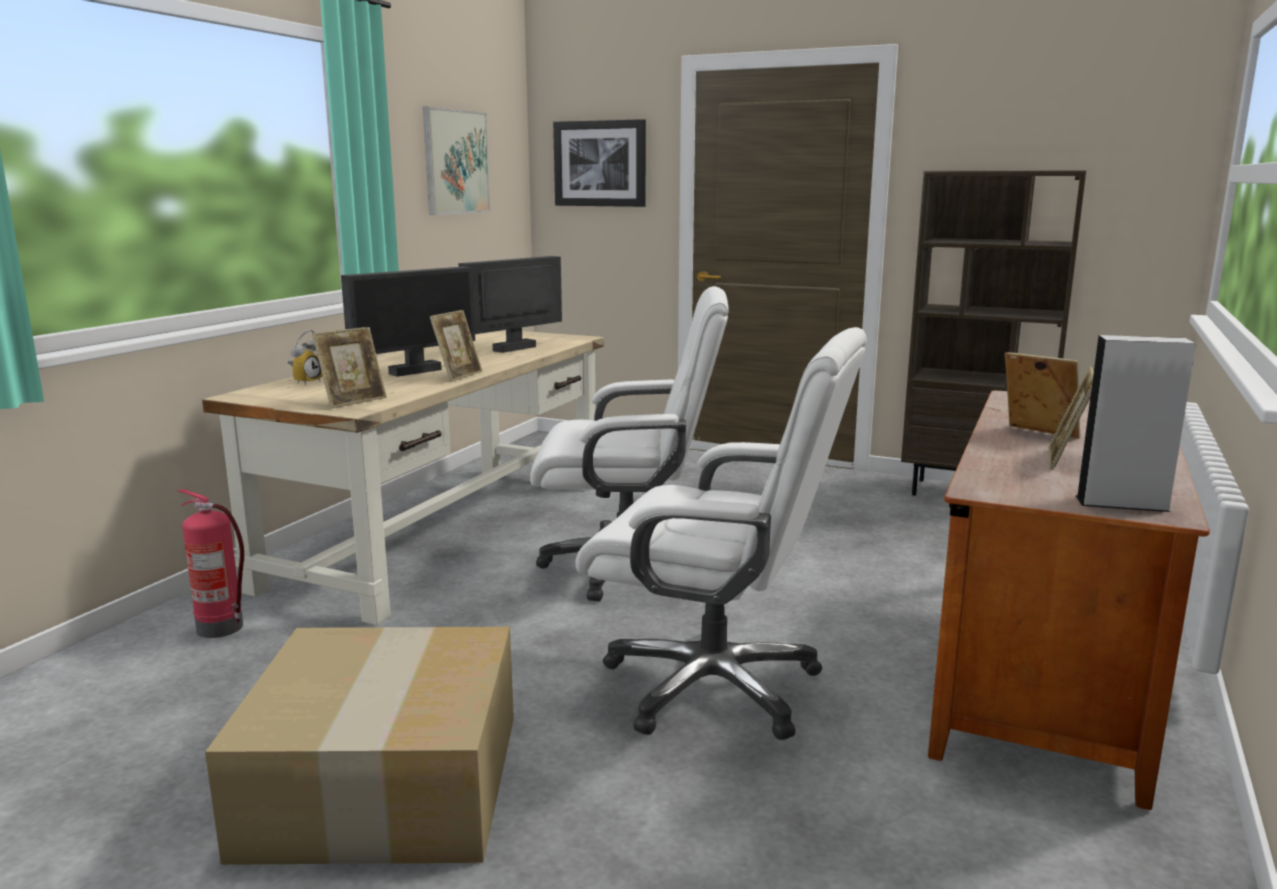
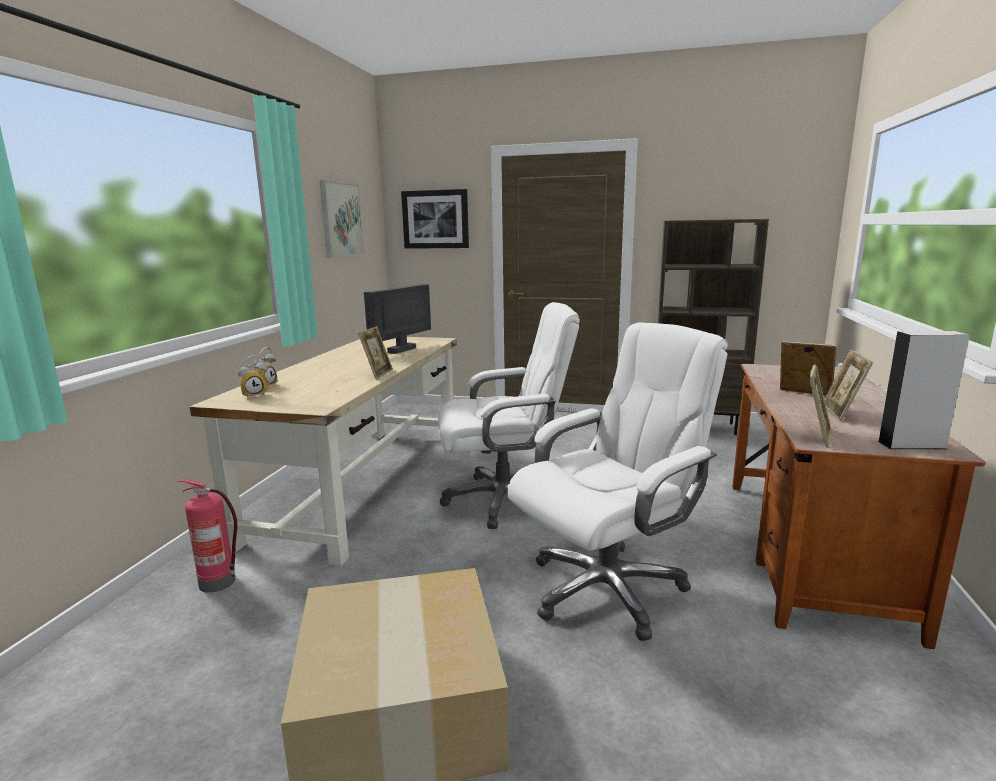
camera: 10 degrees left, 0 degrees up
(287, 391) = (255, 395): none -> alarm clock
(353, 401) = (313, 400): picture frame -> picture frame (816, 436)
(414, 371) = (342, 372): monitor -> none
(715, 686) = (607, 588): white office chair -> white office chair turned 45 degrees counterclockwise

